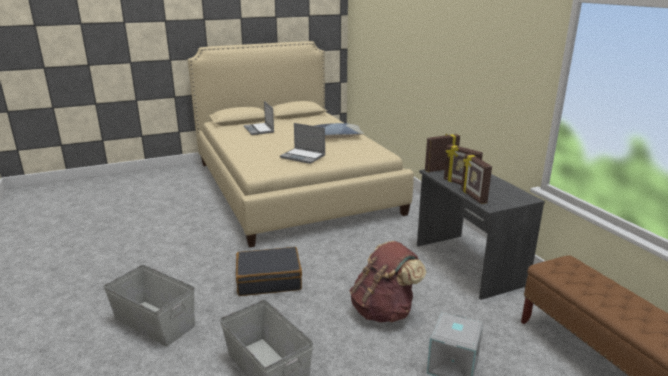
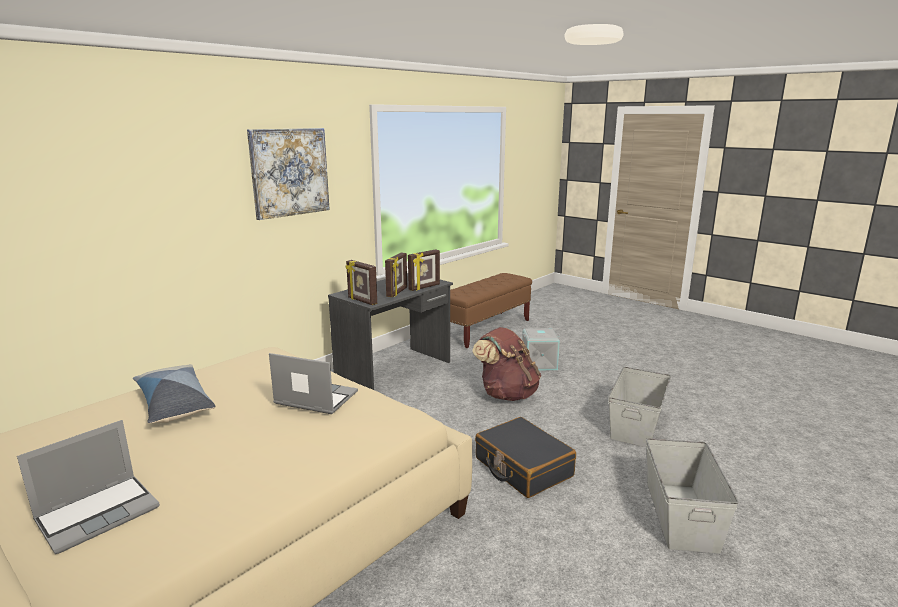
camera: 115 degrees left, 5 degrees down
(303, 157) = (314, 399): laptop -> laptop turned 75 degrees counterclockwise
(488, 50) = (289, 172): none -> picture

